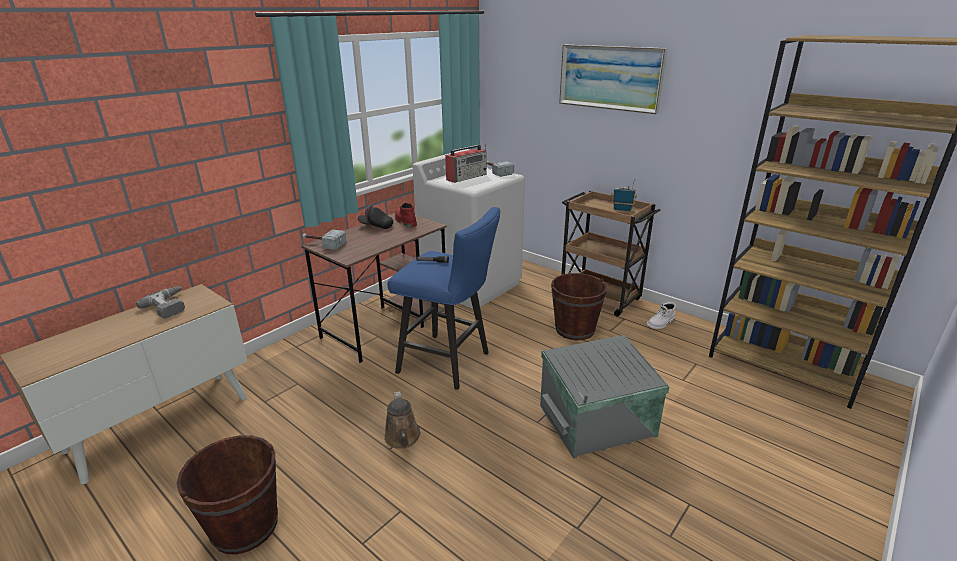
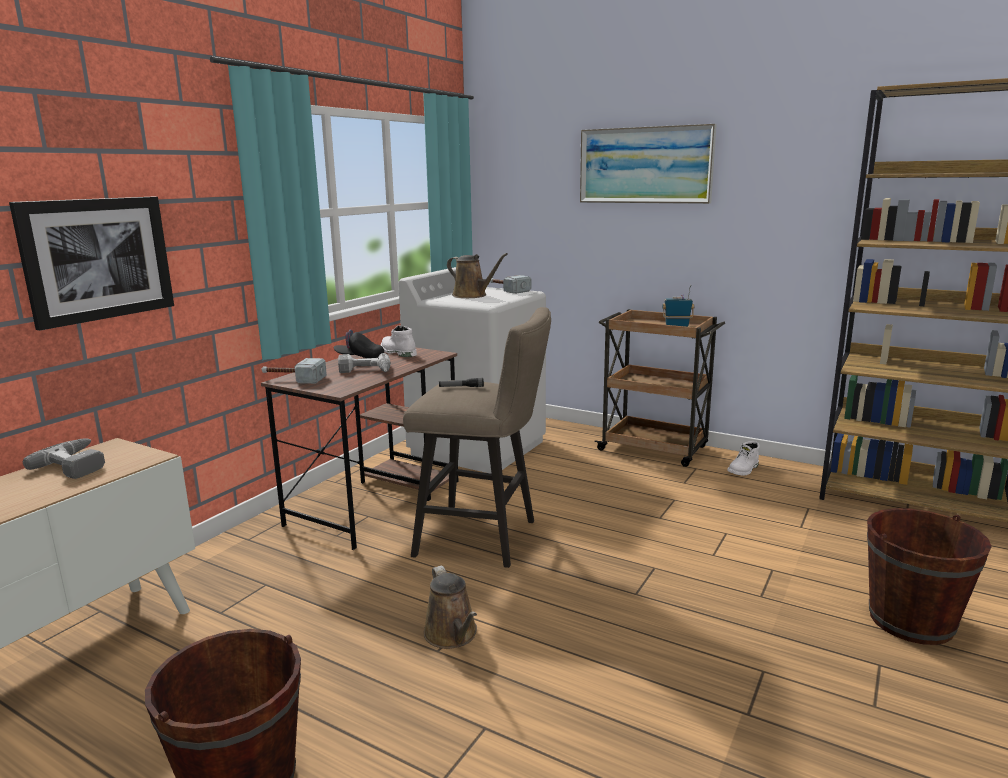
camera: 10 degrees left, 10 degrees down
(181, 166) = (97, 259): none -> picture
(374, 240) = (365, 371): none -> power drill
(405, 221) = (397, 352): red boot -> white boot
(449, 363) = (485, 538): blue stool -> beige stool
(467, 177) = (472, 295): radio -> brown watering can
(575, 329) = (638, 485): brown bucket -> brown bucket (911, 621)
(598, 421) = (716, 584): grey storage box -> none

